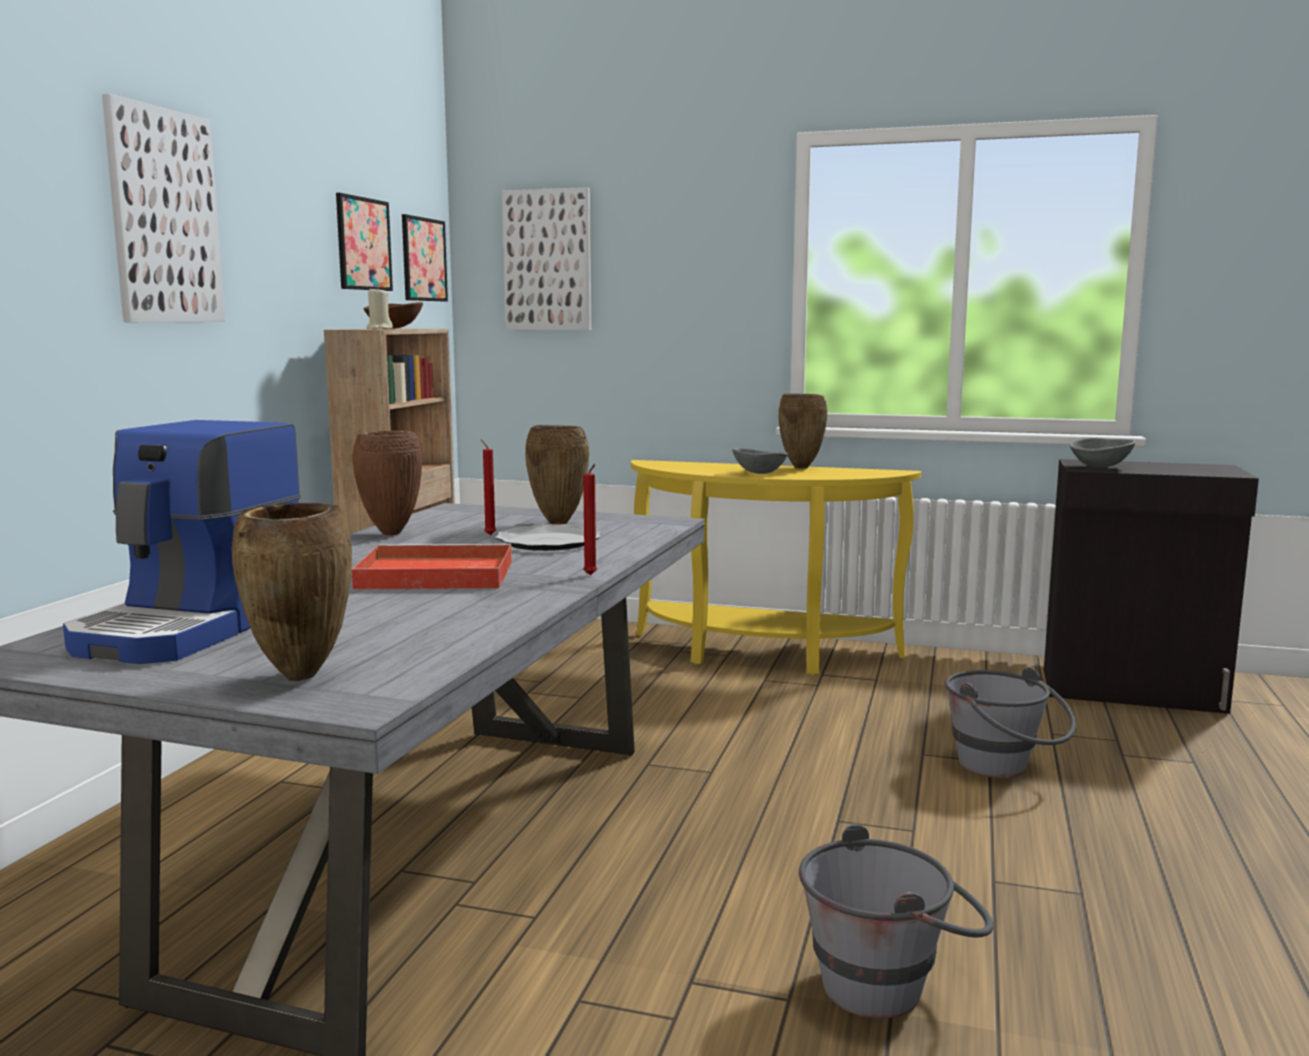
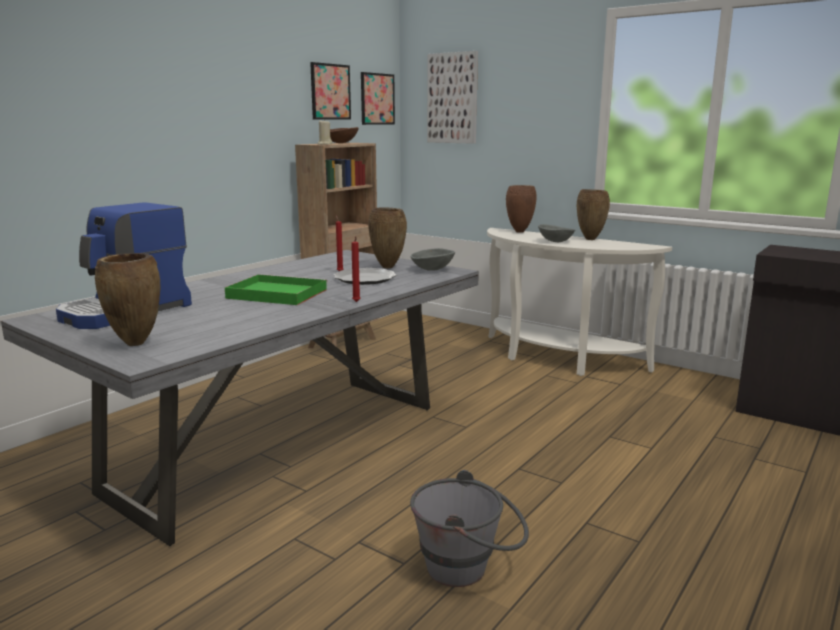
camera: 20 degrees right, 5 degrees up
(165, 217) = (189, 84): picture -> none
(391, 533) = (290, 267): brown vase -> brown vase (519, 232)
(432, 575) = (275, 294): red tray -> green tray
(760, 655) = (556, 359): yellow console table -> white console table
(1004, 769) = (658, 455): grey bucket -> none
(1100, 467) = (789, 253): grey bowl -> grey bowl (432, 270)

